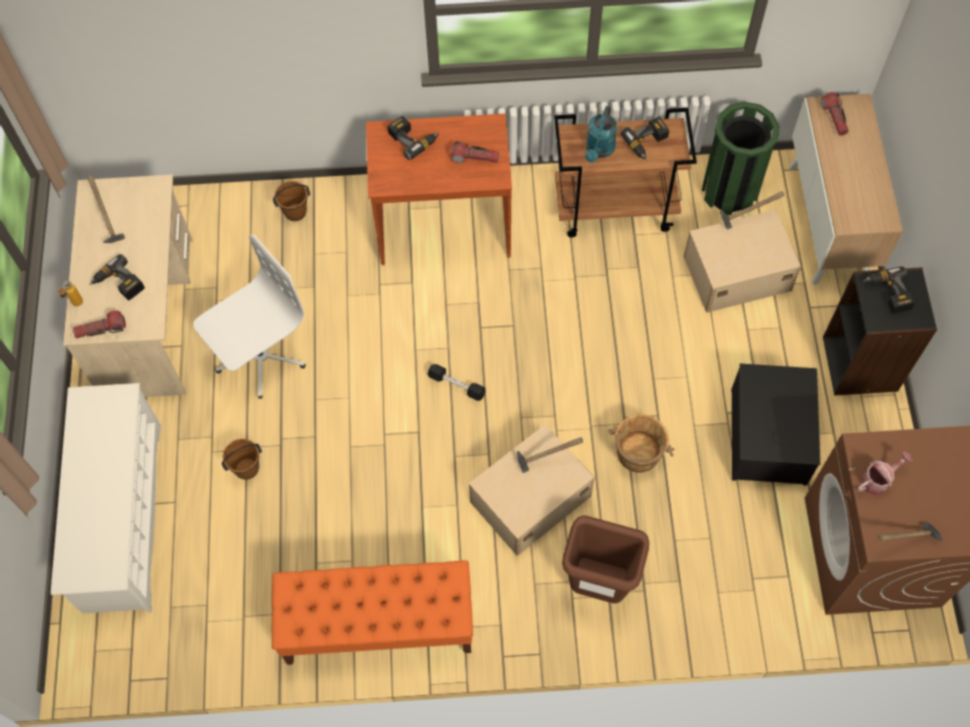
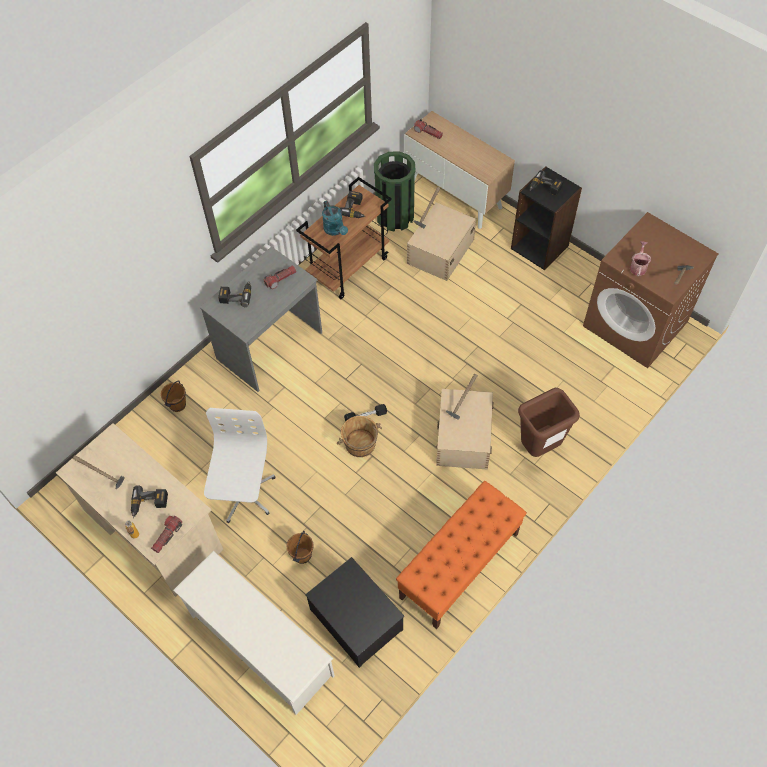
camera: 45 degrees left, 5 degrees down
(443, 227) = (270, 346): brown desk -> grey desk
(637, 454) = (489, 371): brown bucket -> brown bucket (360, 445)
(769, 437) = (538, 312): storage box -> storage box (357, 619)

